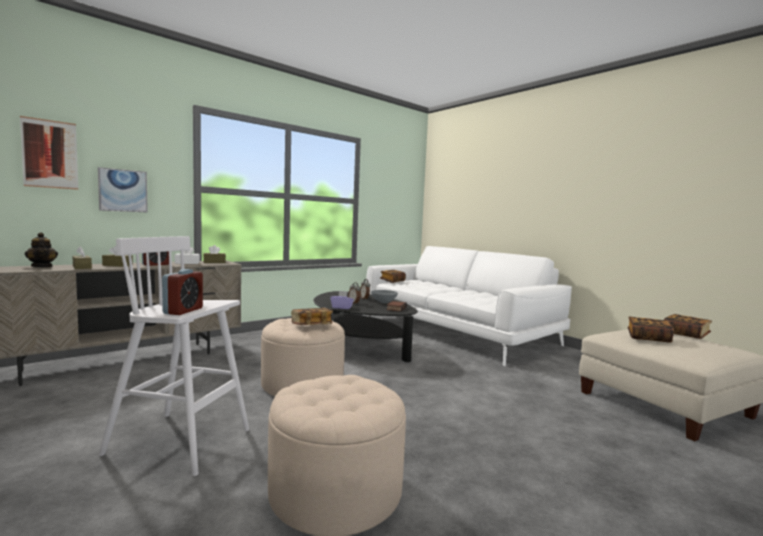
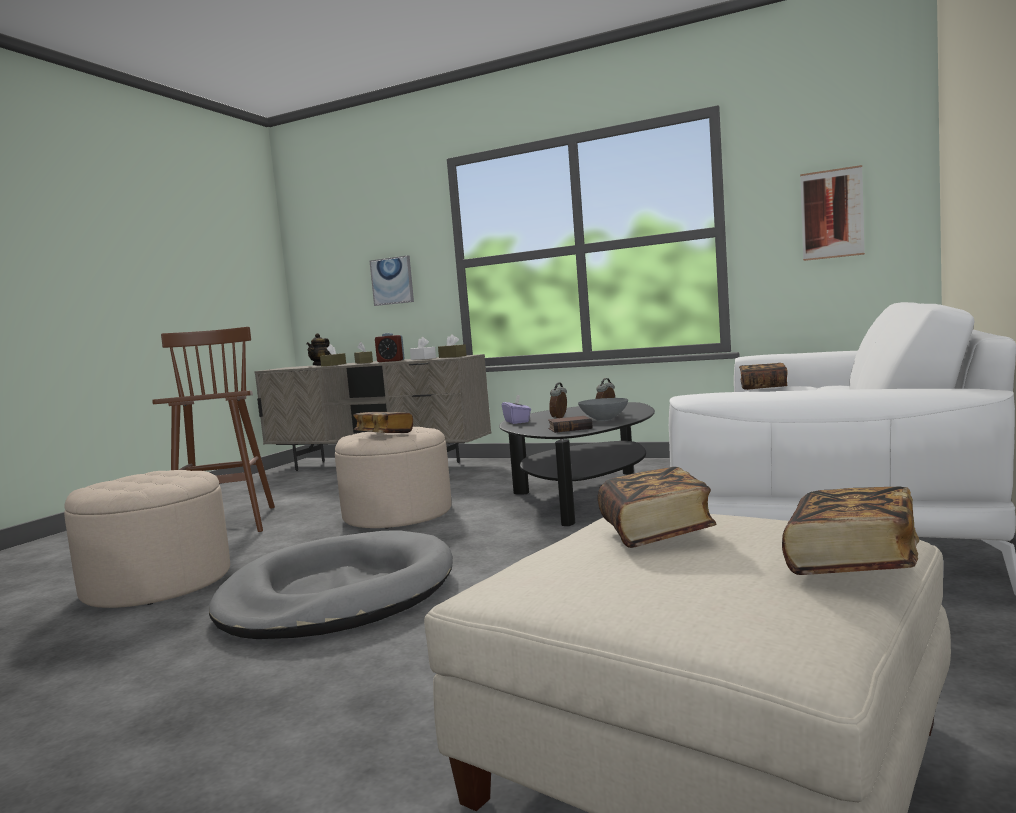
camera: 65 degrees right, 0 degrees up
(50, 154) = (339, 256): picture -> picture (832, 214)
(181, 442) = (226, 525): white stool -> brown stool
(183, 311) = (180, 395): alarm clock -> none
(456, 427) = (338, 594): none -> grey dog bed

